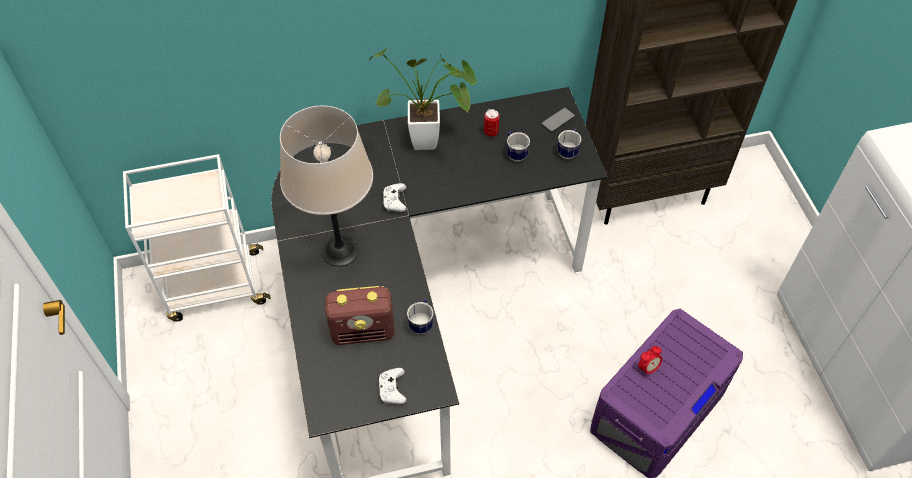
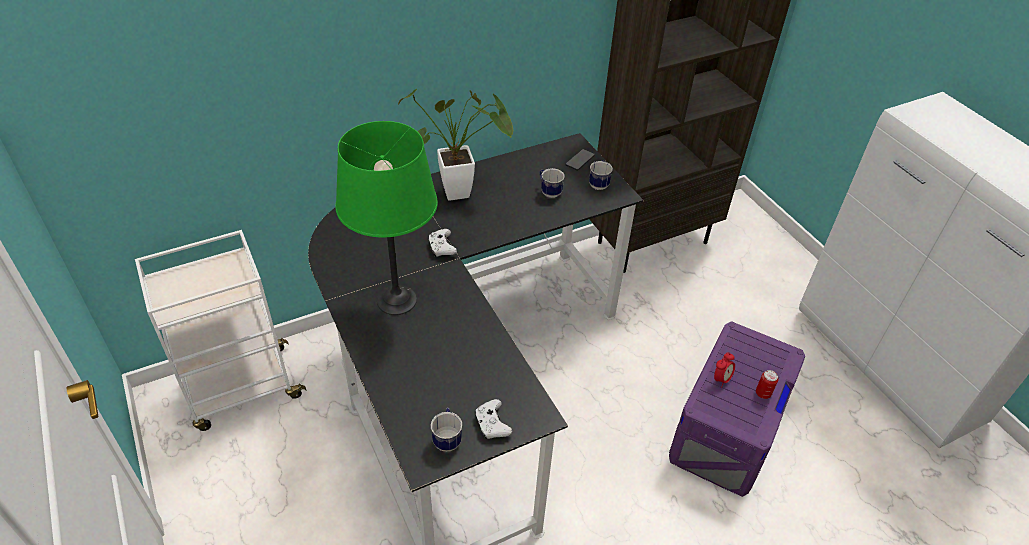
camera: 15 degrees left, 10 degrees down
(340, 251) = (397, 300): beige table lamp -> green table lamp
(363, 331) = (444, 372): radio -> none
(422, 323) = (504, 354): mug -> mug (447, 438)
(491, 132) = (519, 177): can -> can (763, 393)

